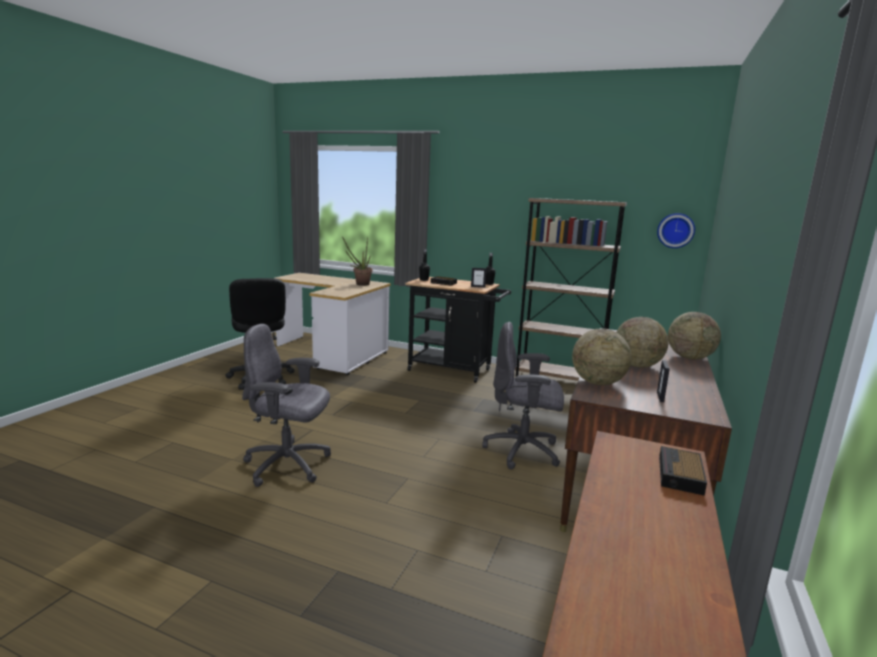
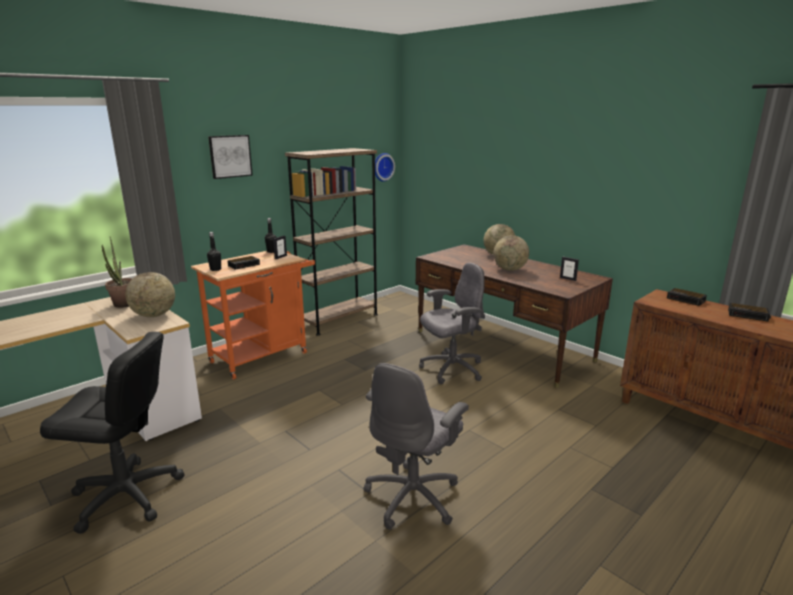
camera: 65 degrees left, 5 degrees up
(454, 371) = (264, 355): black cart -> orange cart
(486, 196) = (230, 156): none -> picture
(523, 451) = (451, 369): grey office chair -> grey office chair turned 150 degrees counterclockwise
(597, 383) = (541, 286): globe -> globe (154, 315)
(679, 540) = (748, 315): none -> alarm clock

